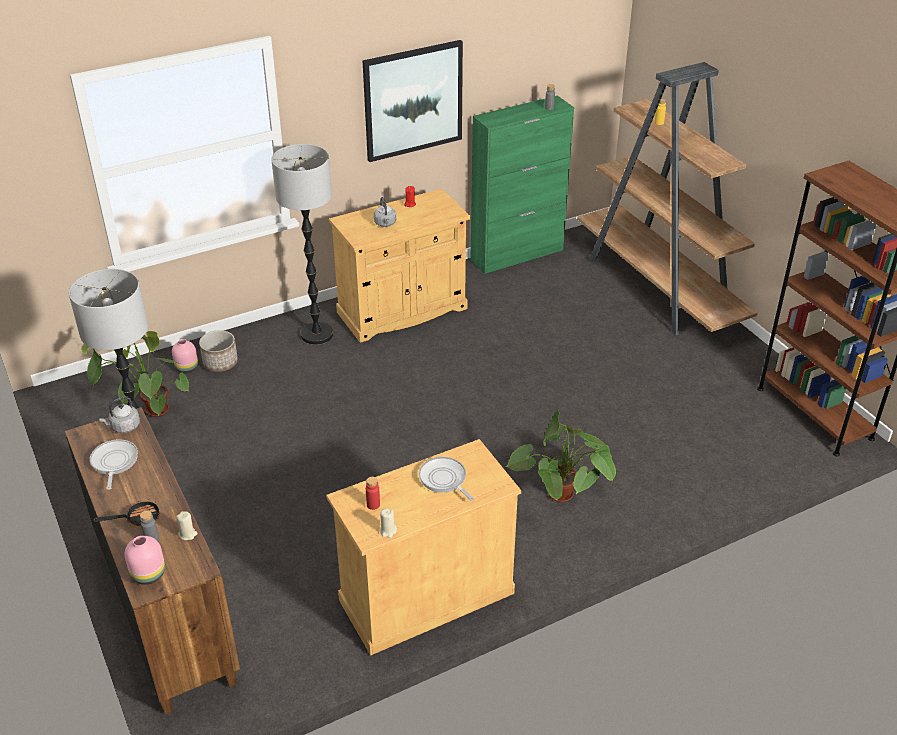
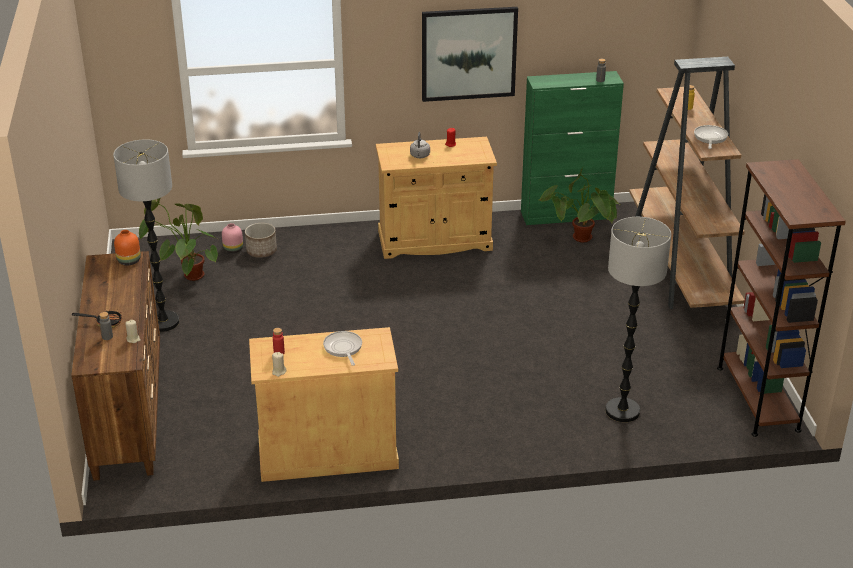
camera: 20 degrees right, 5 degrees down
(114, 462) = (109, 283): frying pan -> frying pan (710, 138)
(124, 427) = (128, 261): grey kettle -> orange vase
(149, 575) = (93, 358): pink vase -> none
(317, 334) = (351, 245): floor lamp -> floor lamp (622, 411)
(563, 503) = (481, 415): potted plant -> potted plant (581, 243)

